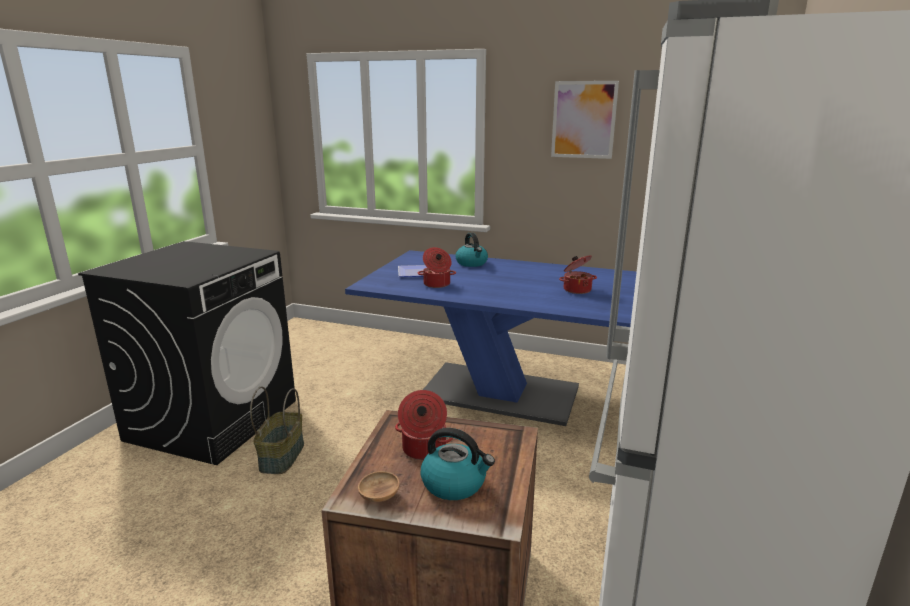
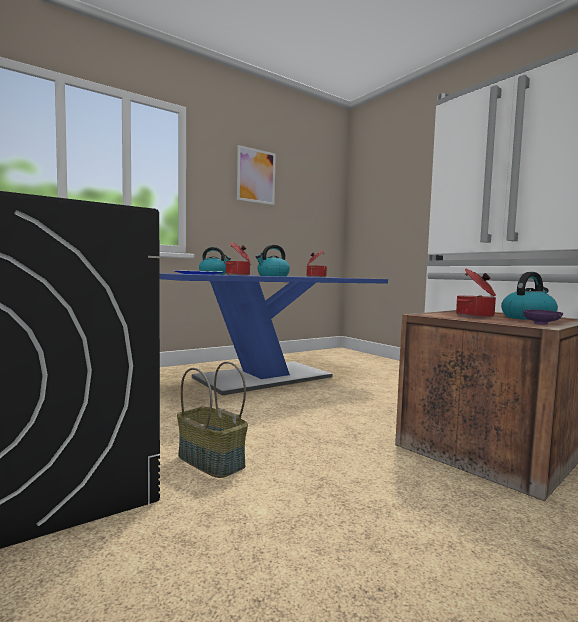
camera: 55 degrees left, 15 degrees down
(379, 496) = (541, 324): brown bowl -> purple bowl
(463, 293) = (272, 276): none -> kettle

